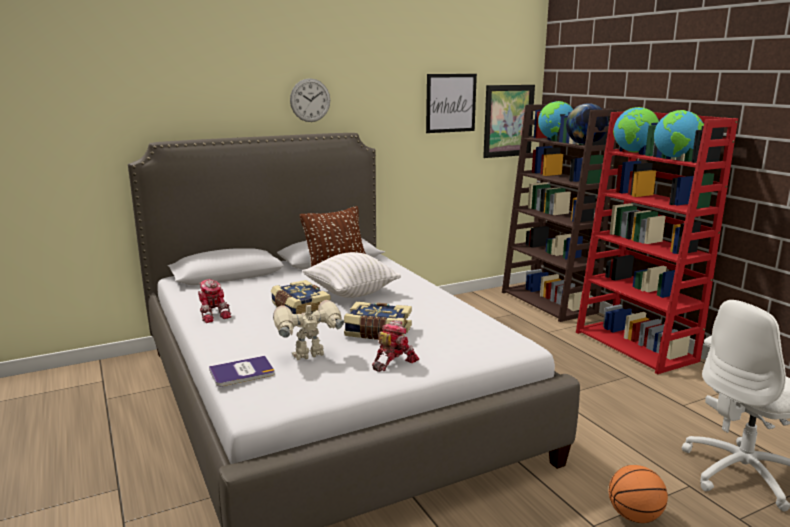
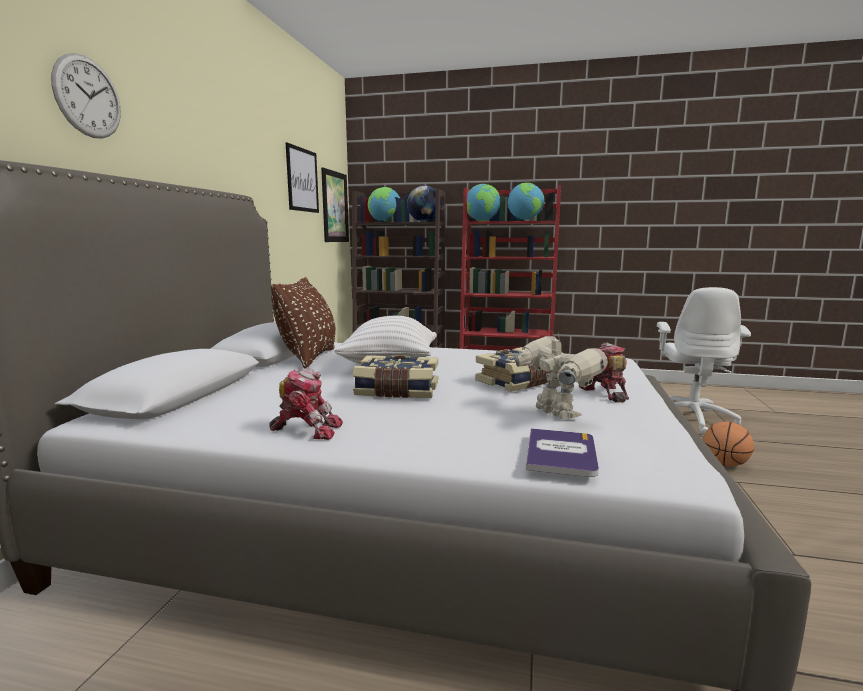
camera: 50 degrees left, 5 degrees down
(309, 356) = (555, 414): toy robot -> toy robot turned 135 degrees clockwise
(310, 100) = (193, 144): wall clock -> wall clock (88, 97)

